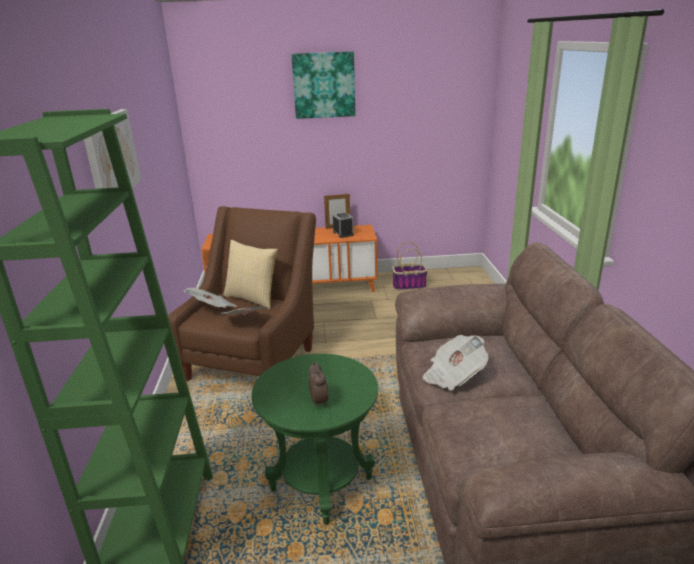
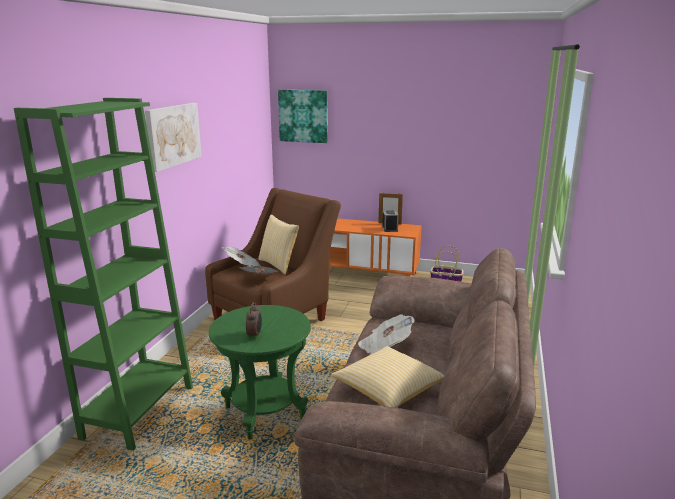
camera: 20 degrees right, 5 degrees down
(324, 85) = (389, 97): picture -> picture (303, 116)
(505, 430) = (387, 390): none -> pillow

